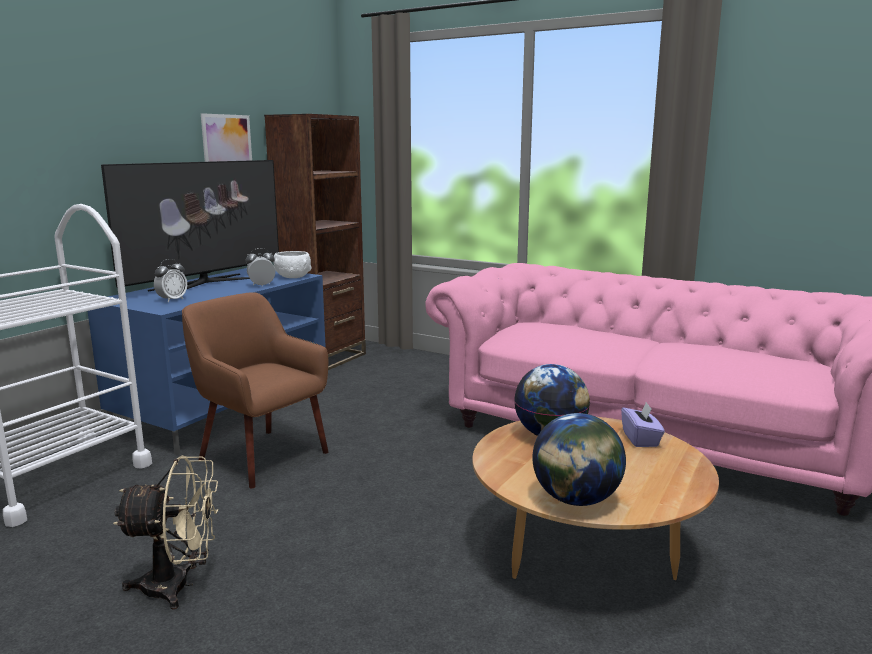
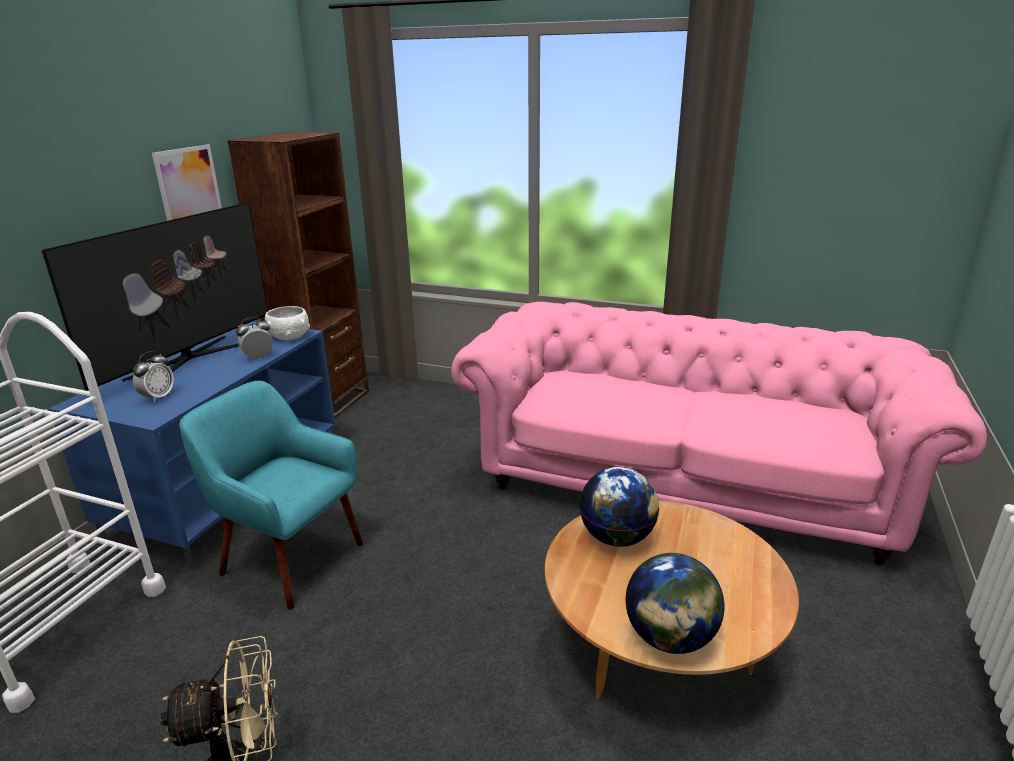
camera: 10 degrees left, 10 degrees up
(261, 456) = (290, 559): brown armchair -> turquoise armchair
(641, 439) = (707, 532): purple tissue box -> none

